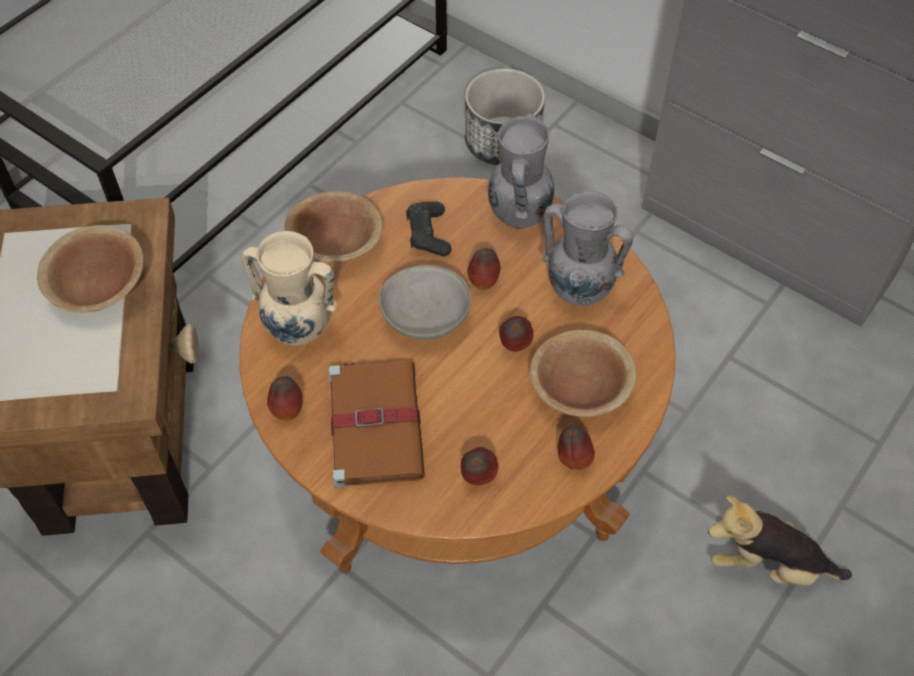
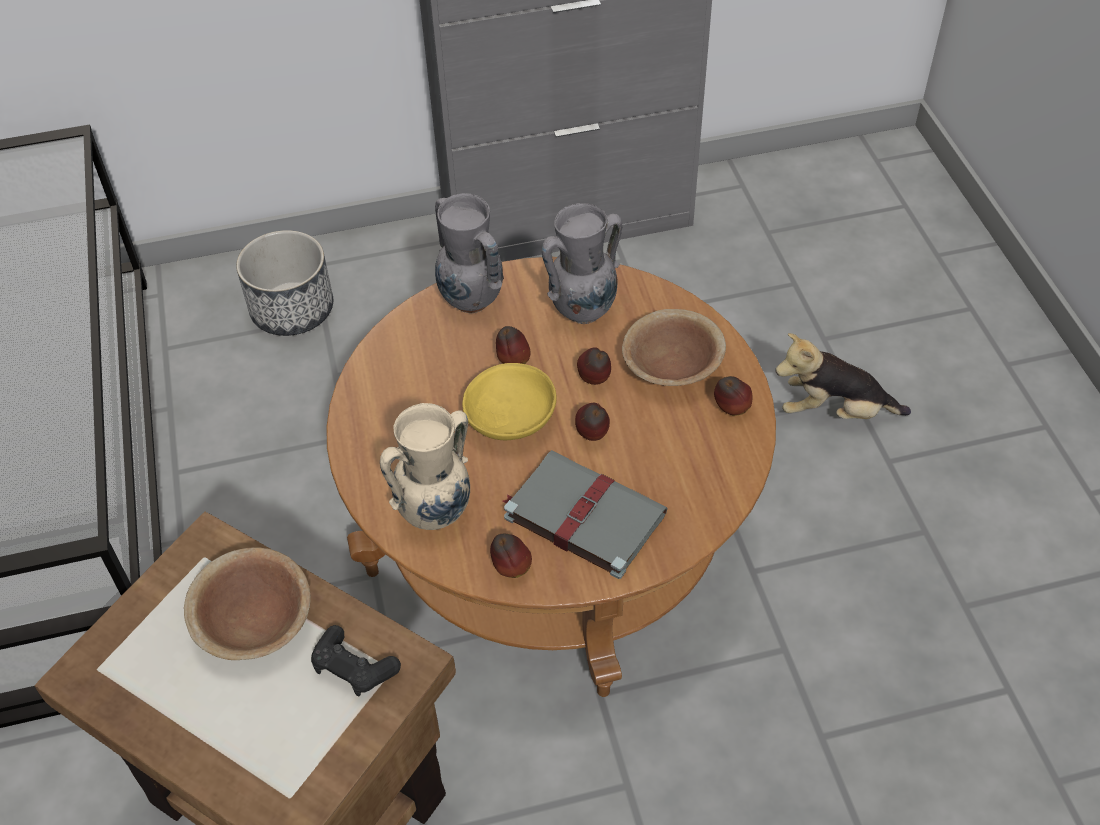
camera: 50 degrees left, 5 degrees down
(336, 243) = (368, 433): brown bowl -> none
(375, 423) = (582, 515): brown book -> grey book
(425, 319) = (511, 420): grey bowl -> yellow bowl
(428, 234) = (427, 367): black game controller -> black game controller (354, 668)
(478, 477) = (695, 477): apple -> apple (592, 436)
(767, 564) = (834, 411): plush toy -> plush toy turned 45 degrees clockwise

